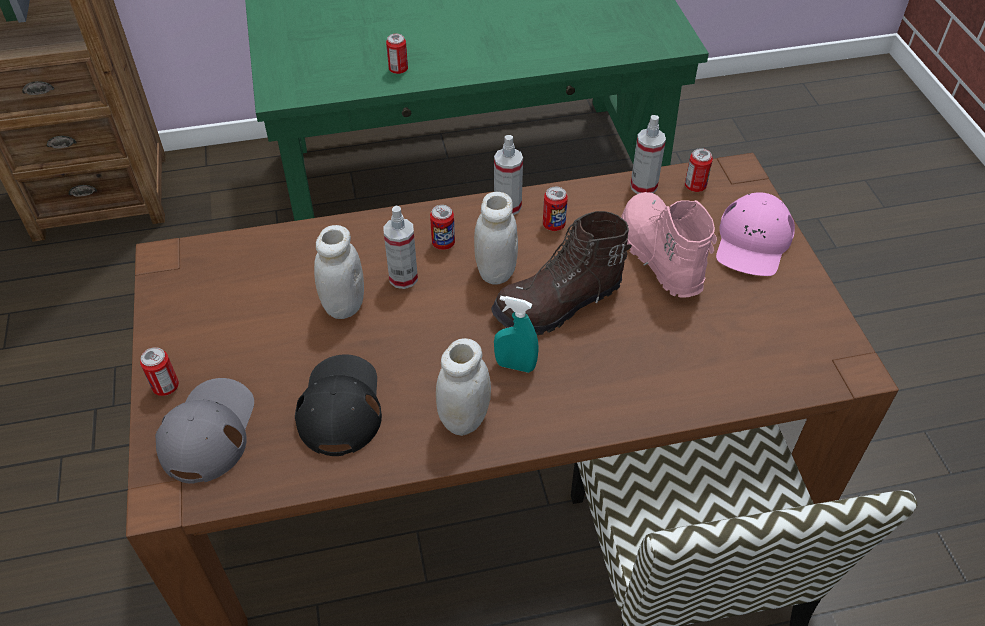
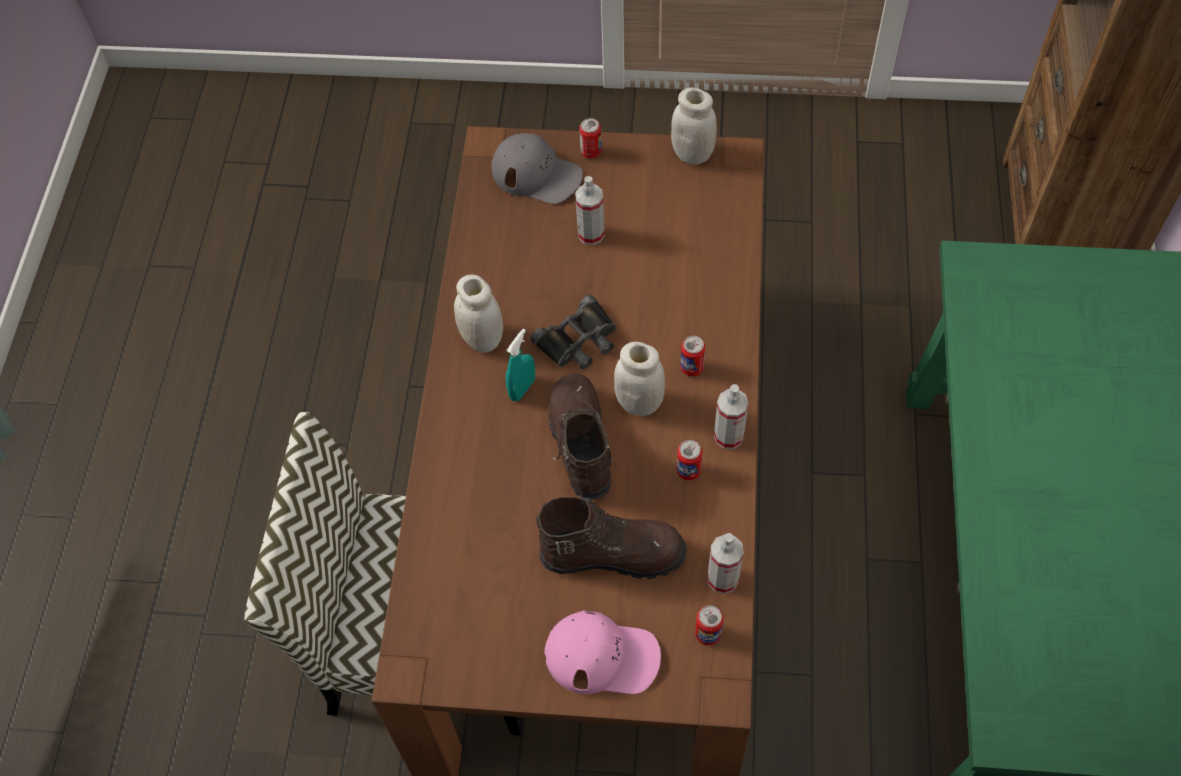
camera: 110 degrees right, 10 degrees up
(340, 406) = (528, 258): black cap -> none
(344, 305) = (637, 276): white jar -> white jar (692, 154)
(398, 70) = (998, 383): can -> none
(403, 278) = (656, 326): spray bottle -> spray bottle (591, 234)
(439, 334) = (579, 340): none -> black binoculars
(658, 256) = (612, 553): pink boot -> brown boot
(752, 242) = (602, 656): pink cap -> pink cap turned 150 degrees clockwise

